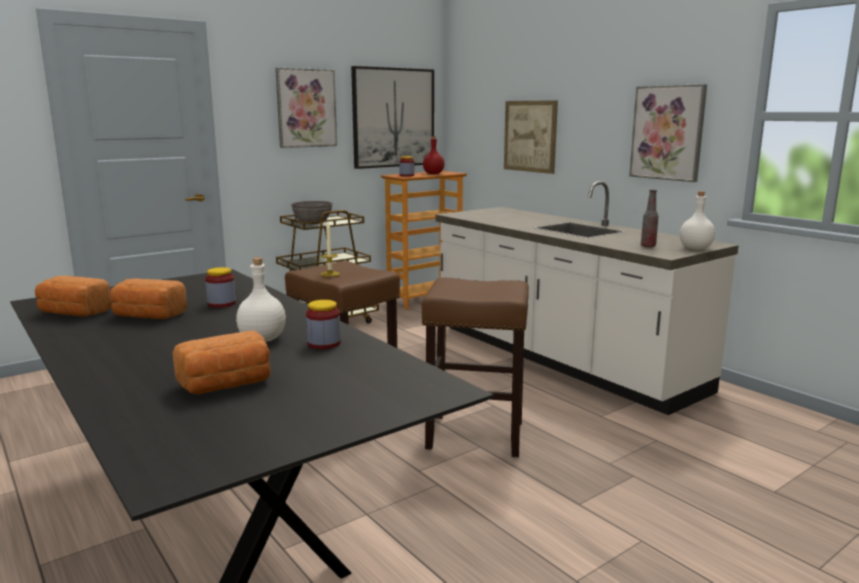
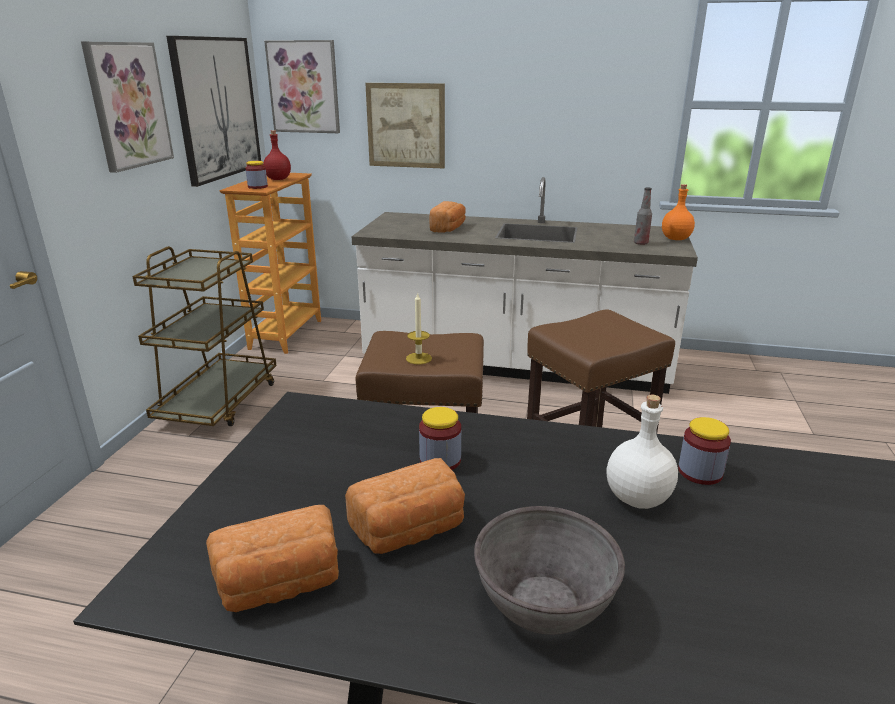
camera: 40 degrees left, 10 degrees up
(227, 385) = (798, 592): bread -> bread (448, 228)
(312, 222) = (186, 275): grey bowl -> grey bowl (544, 603)
(667, 133) = (589, 121): picture -> picture (304, 87)
(695, 248) = (675, 239): white bottle -> orange bottle

